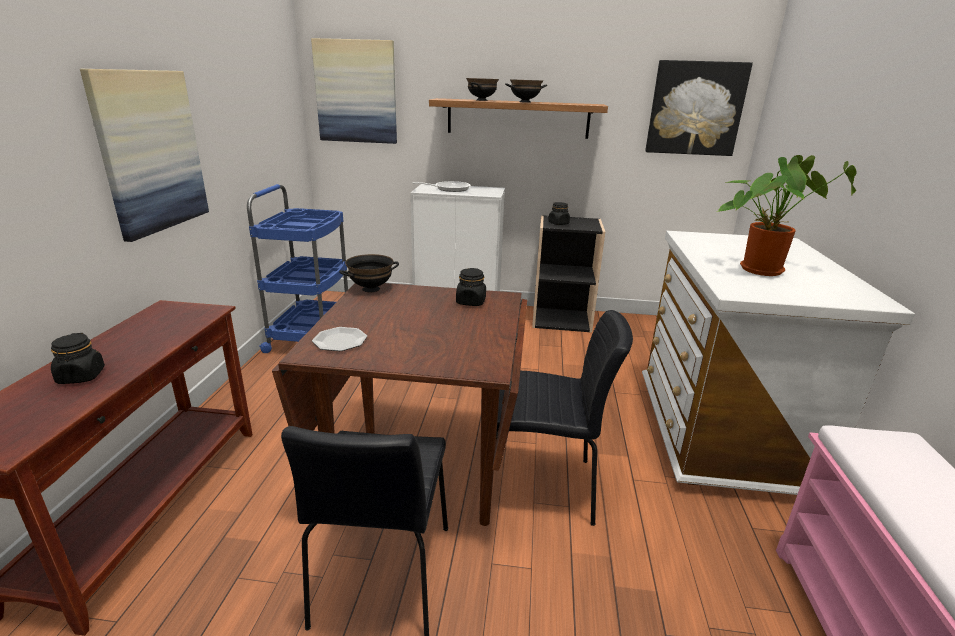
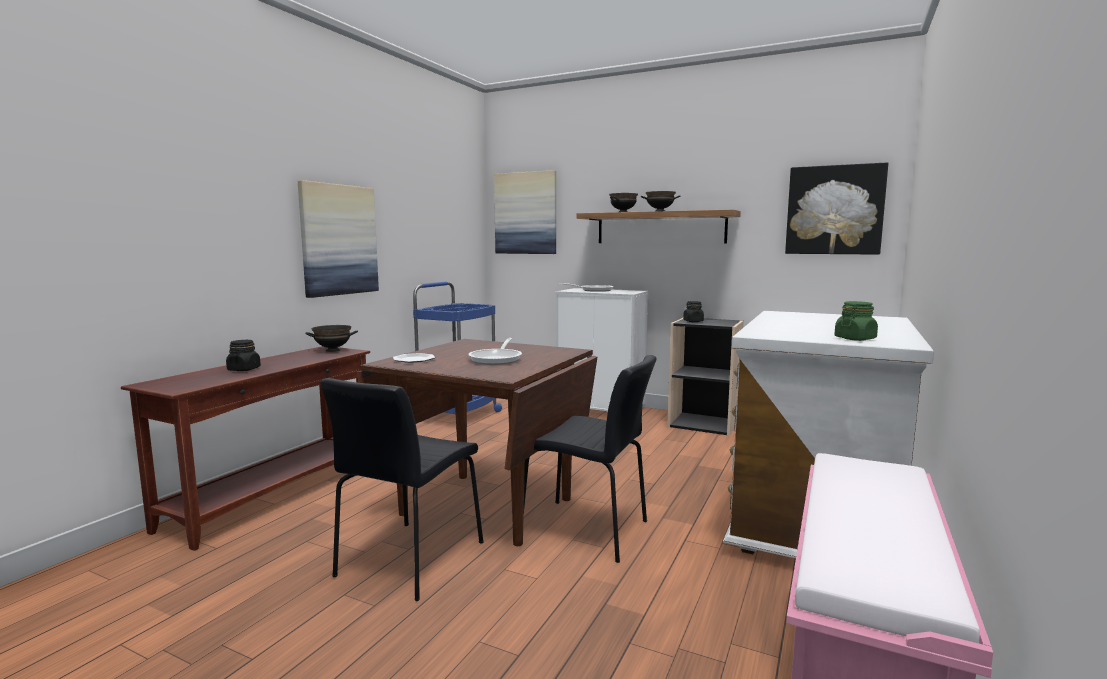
camera: 20 degrees right, 15 degrees down
(371, 289) = (469, 342): black bowl -> black bowl (332, 350)
(439, 326) = (497, 359): none -> frying pan
(471, 302) = (540, 351): black jar -> none
(762, 269) = (817, 327): potted plant -> none
(826, 293) = (855, 339): none -> green jar

